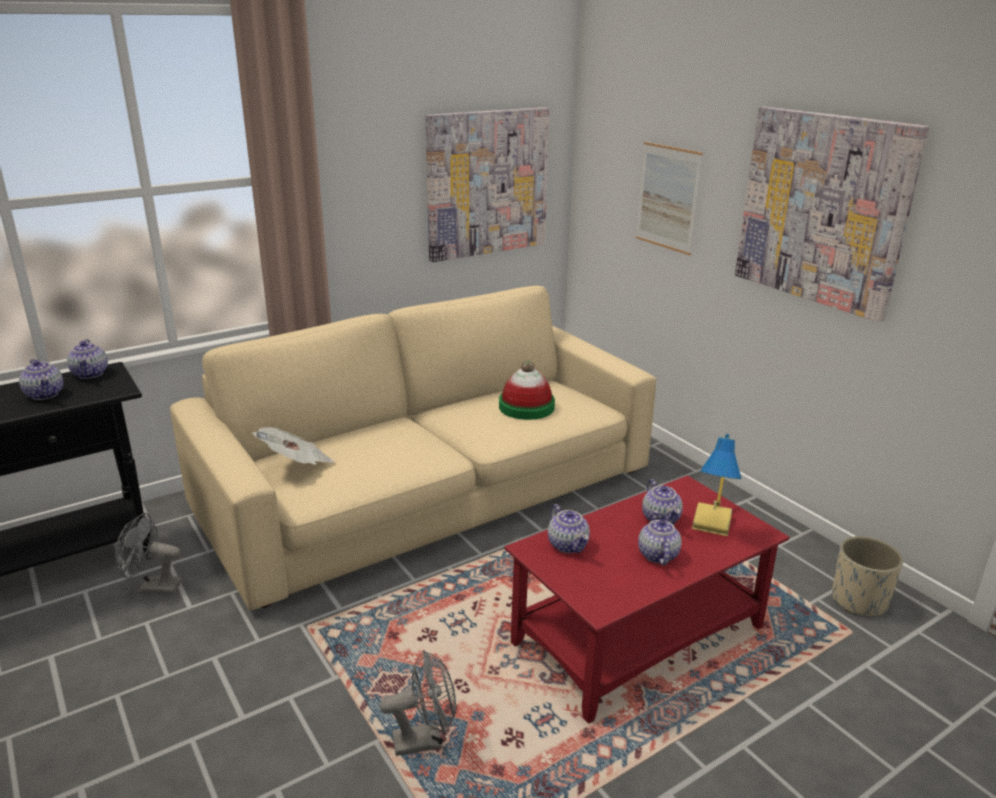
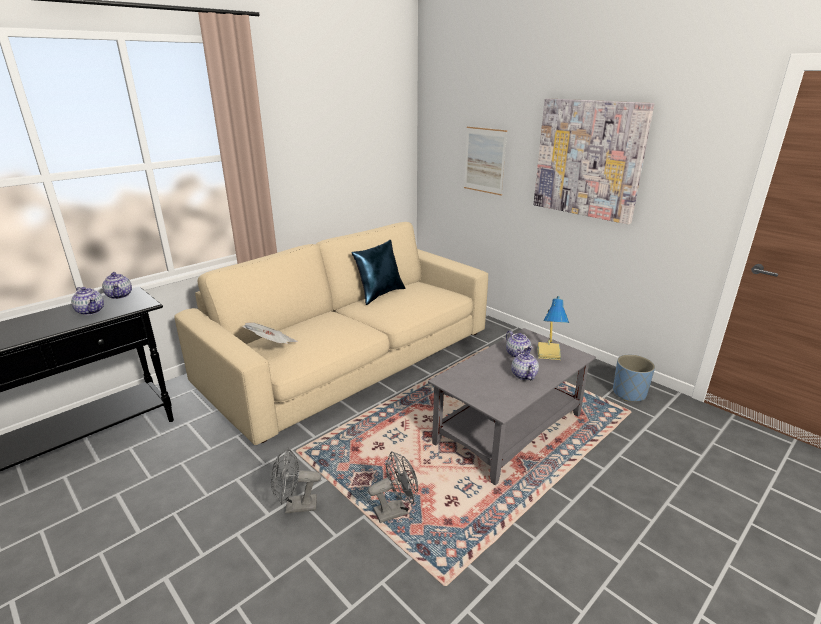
camera: 10 degrees left, 0 degrees up
(153, 587) = (179, 439): grey fan -> grey fan (295, 506)
(483, 397) = (380, 294): none -> blue pillow
(487, 183) = (367, 157): picture -> none
(526, 407) = (411, 297): hat -> none
(568, 545) = (467, 375): teapot -> none
(639, 634) = (509, 428): red coffee table -> grey coffee table
(859, 601) = (629, 393): beige planter -> blue planter

